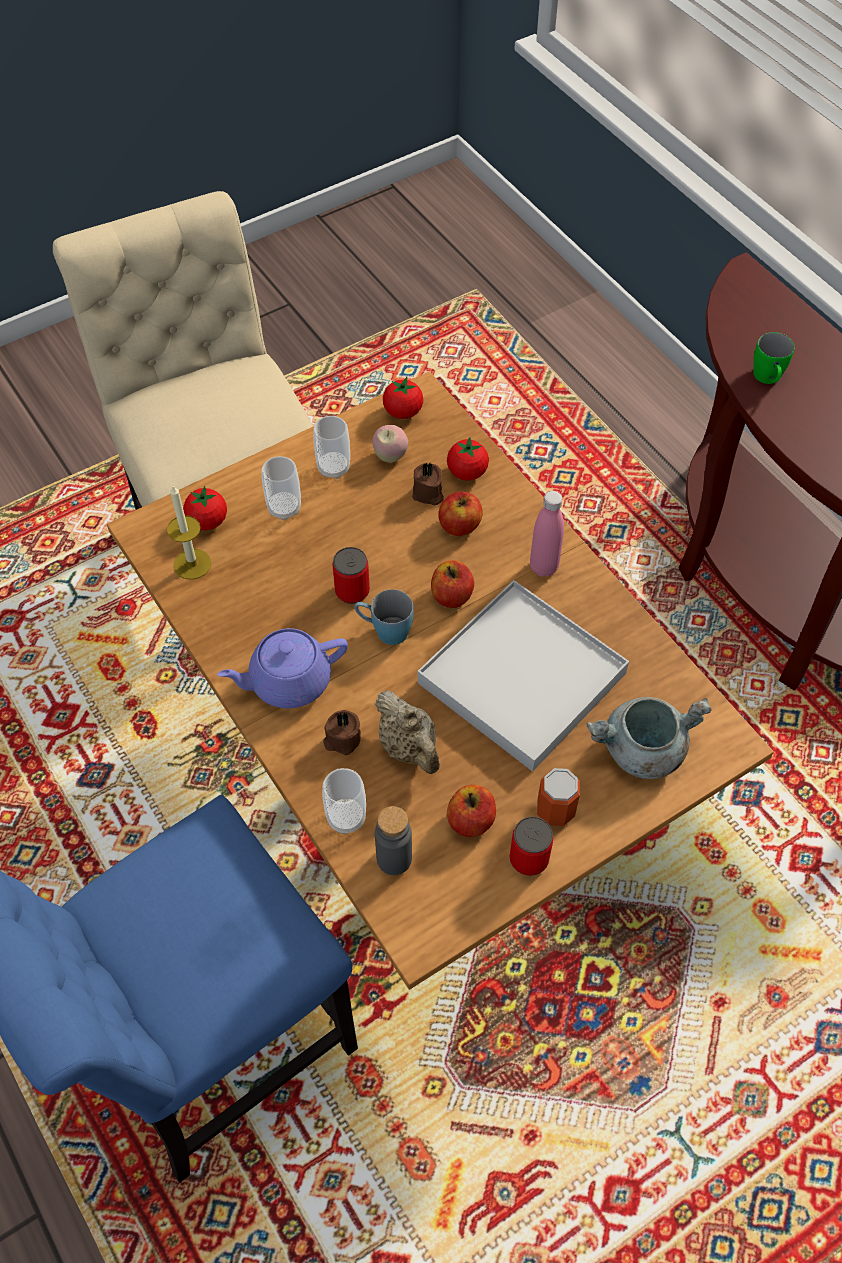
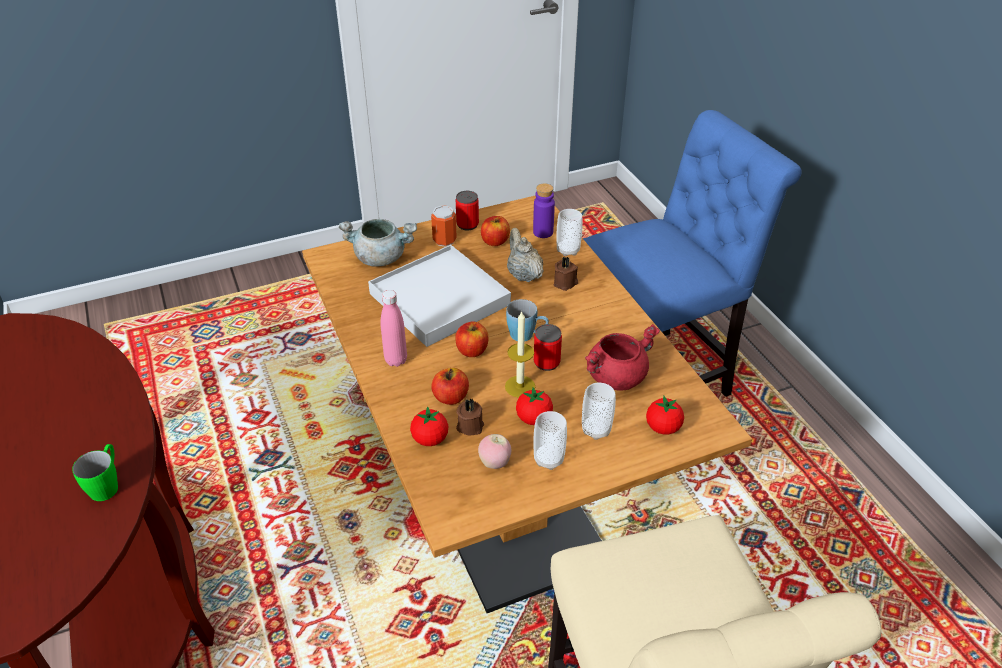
camera: 170 degrees left, 15 degrees down
(192, 564) = (673, 396): candle -> candle (520, 386)
(262, 583) = (616, 376): none -> red cooking pot
(288, 681) = (599, 315): purple teapot -> none
(394, 859) = (543, 232): grey bottle -> purple bottle
(403, 412) = (473, 506): tomato -> tomato (534, 418)

